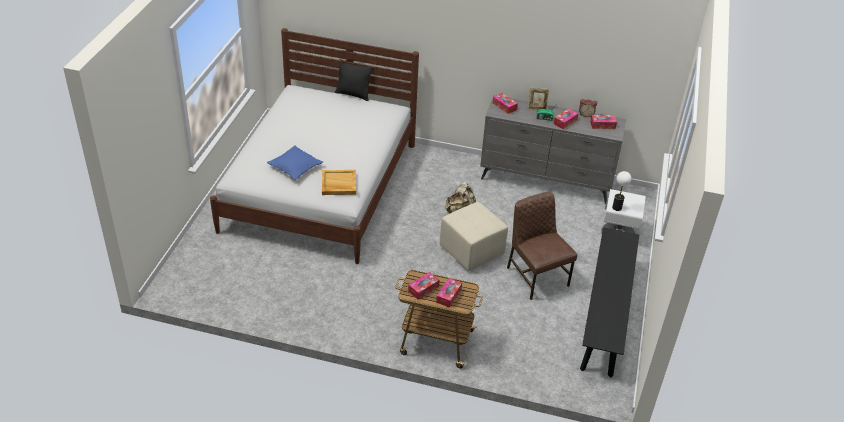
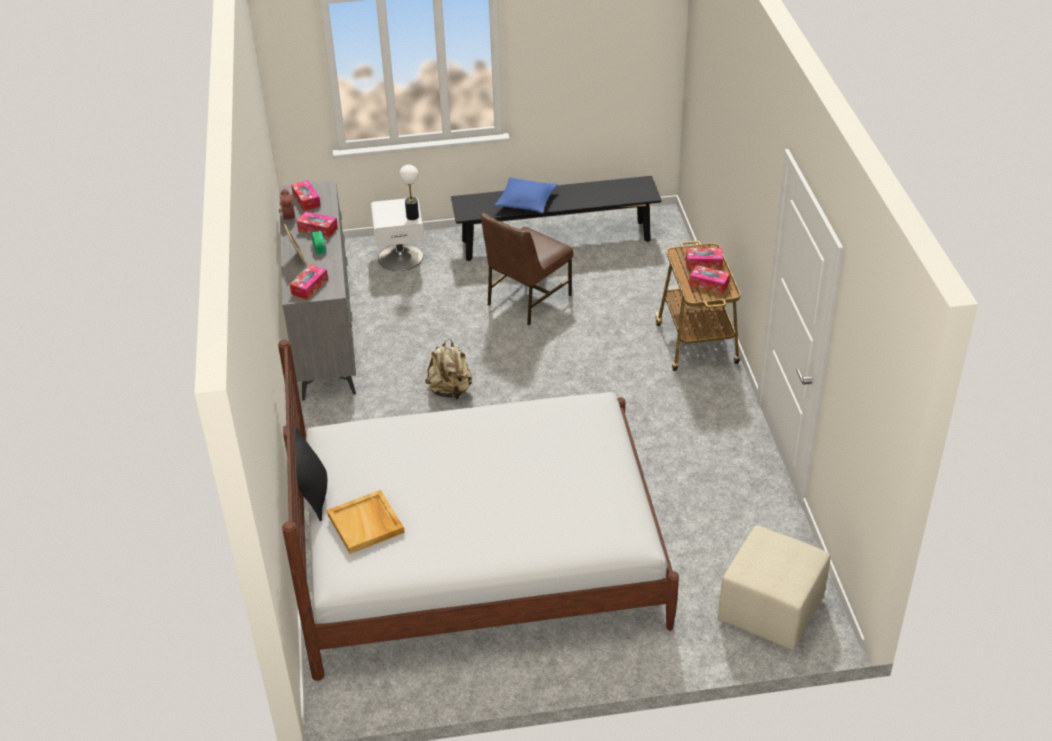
camera: 110 degrees left, 0 degrees up
(295, 167) = (566, 478): blue pillow -> blue pillow (526, 201)
(338, 184) = (571, 419): beige tray -> beige tray (366, 524)
(470, 251) = (519, 361): beige ottoman -> beige ottoman (770, 611)

